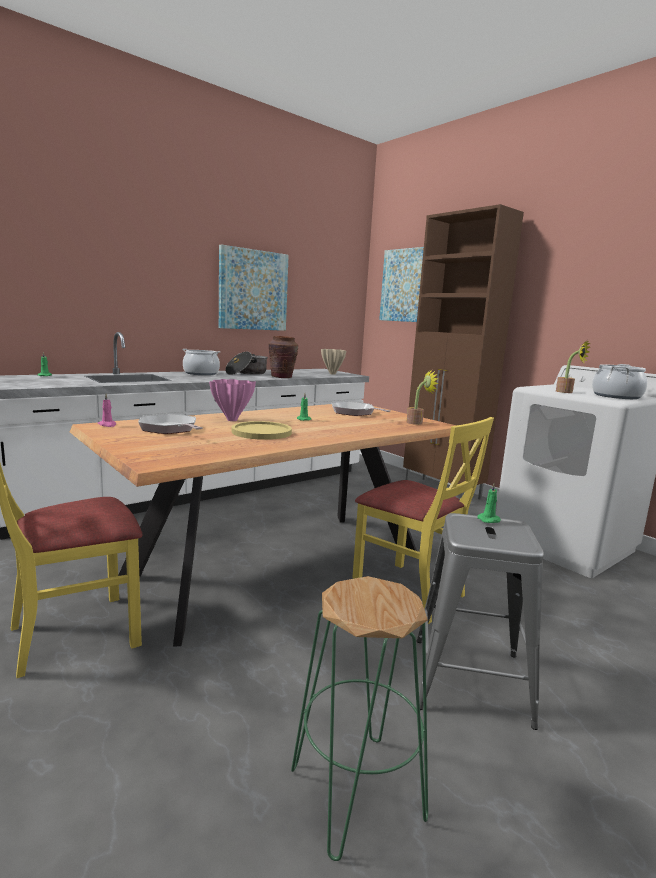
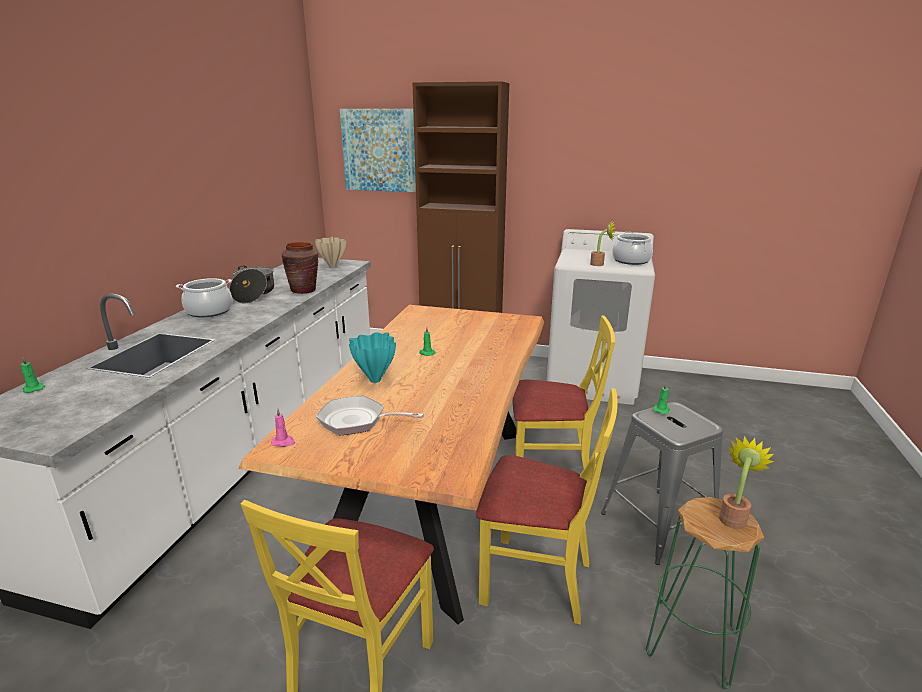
camera: 35 degrees left, 10 degrees up
(231, 420) = (374, 380): pink vase -> turquoise vase
(253, 290) = (223, 185): picture -> none
(261, 432) = (436, 389): yellow plate -> none
(277, 654) = (536, 580): none -> yellow chair
(355, 413) = (443, 325): frying pan -> none
(417, 422) = (509, 323): potted plant -> potted plant (733, 517)

